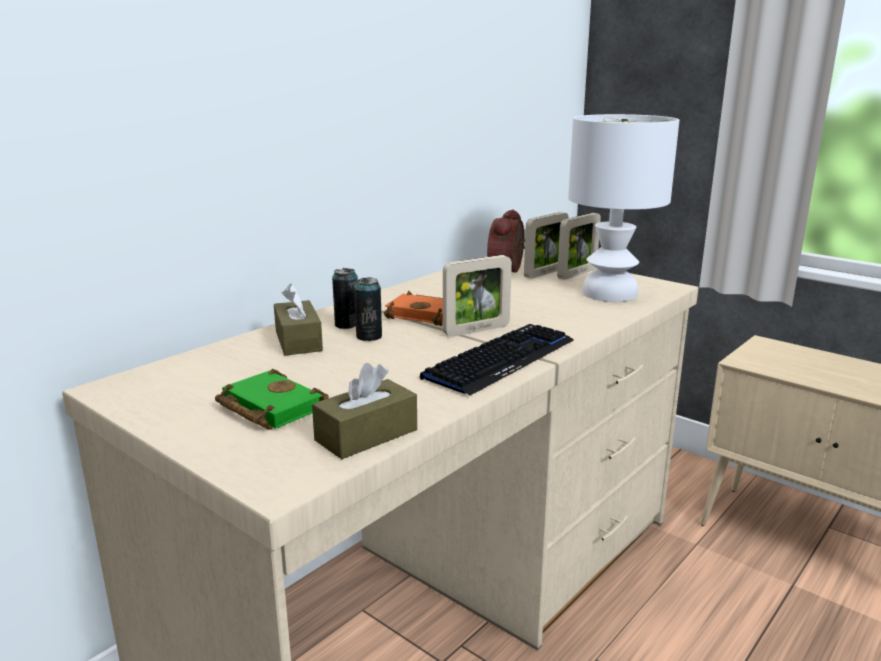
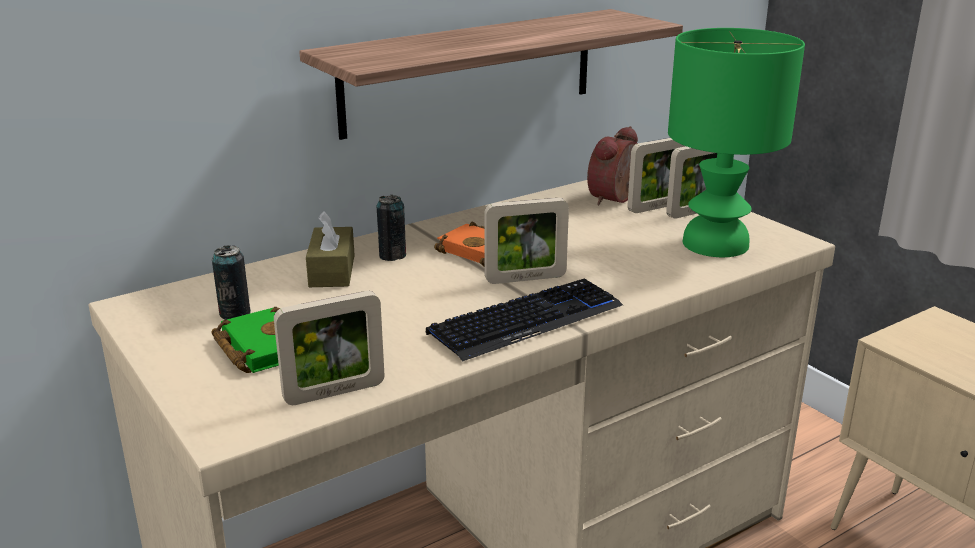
camera: 15 degrees right, 5 degrees up
(366, 435) = (334, 392): brown tissue box -> picture frame
(369, 336) = (406, 273): can -> can (235, 313)
(386, 164) = (470, 71): none -> shelf
(611, 293) = (717, 243): white table lamp -> green table lamp

